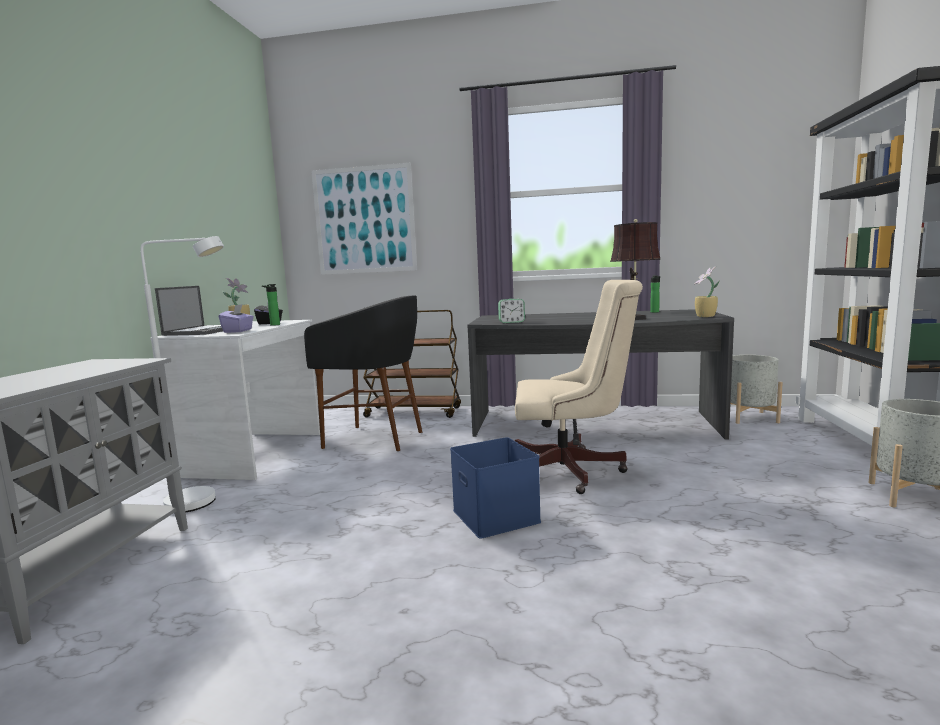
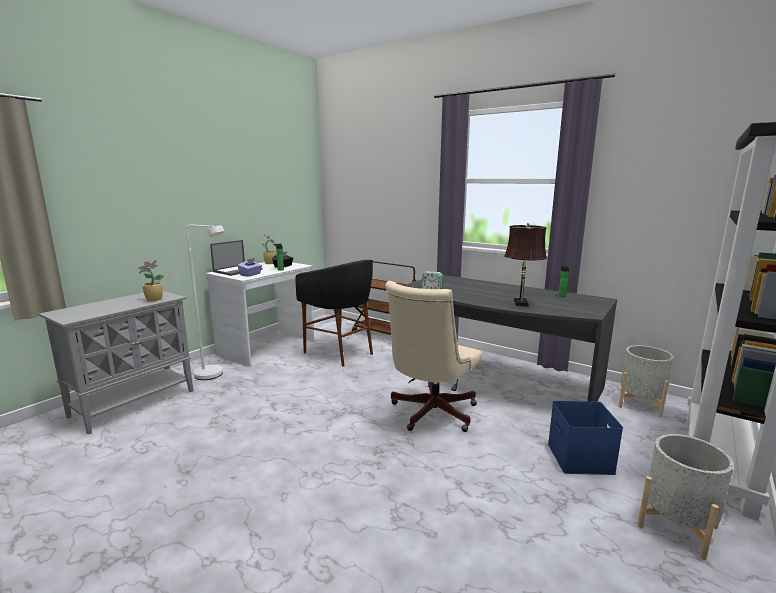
camera: 25 degrees right, 5 degrees up
(364, 220) = (370, 191): picture -> none
(497, 516) = (343, 434): blue storage box -> blue storage box (581, 458)
(572, 471) = (430, 414): beige office chair -> beige office chair turned 90 degrees clockwise
(705, 316) = (582, 312): potted plant -> potted plant (153, 299)

